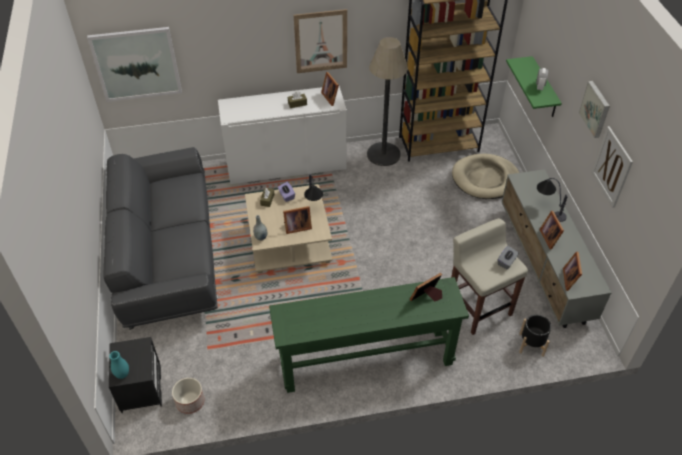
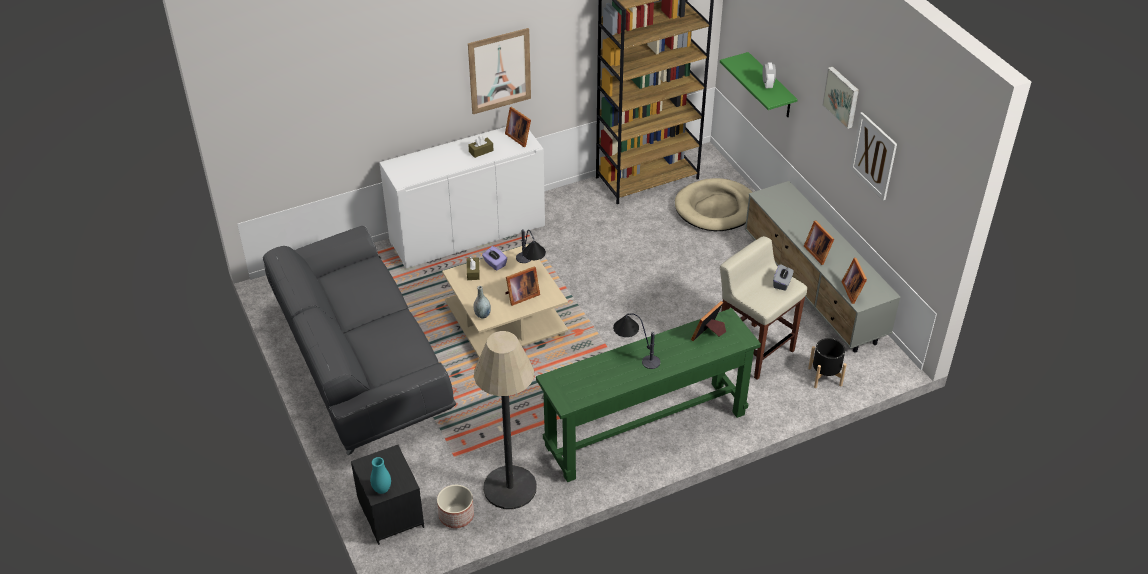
camera: 15 degrees left, 5 degrees down
(136, 64) = (282, 131): picture -> none
(383, 154) = (584, 201): floor lamp -> floor lamp (509, 487)
(548, 209) = (806, 223): table lamp -> table lamp (634, 355)

